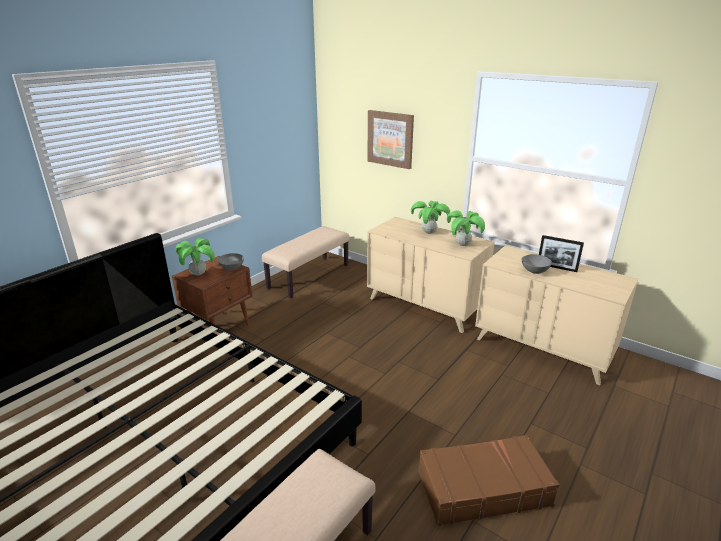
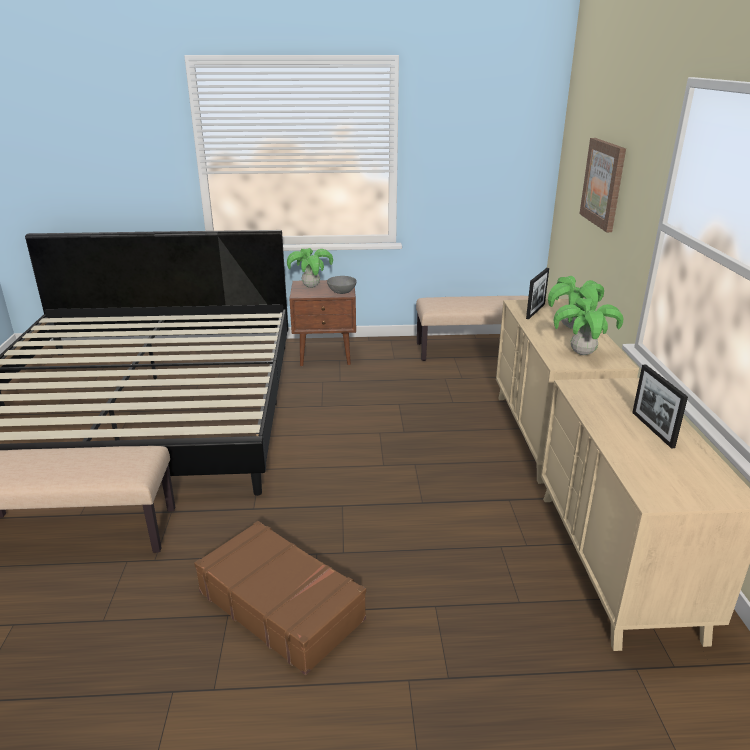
camera: 50 degrees right, 0 degrees up
(396, 231) = (535, 311): none -> picture frame
(534, 271) = (606, 416): grey bowl -> none

